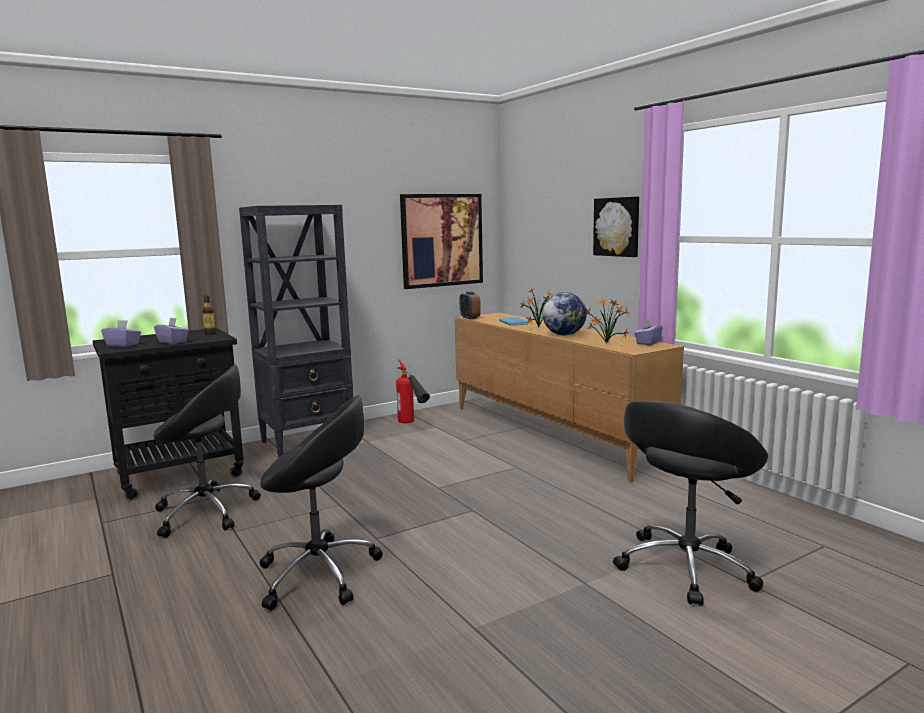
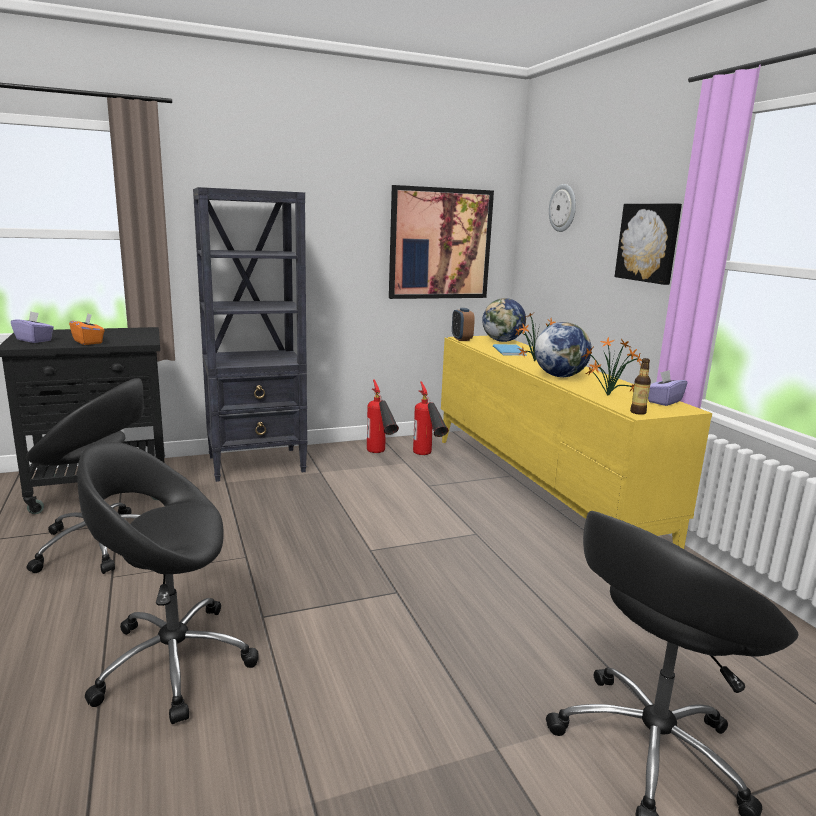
camera: 10 degrees right, 5 degrees up
(173, 342) = (88, 342): purple tissue box -> orange tissue box
(210, 333) = (141, 334): bottle -> bottle (638, 412)
(321, 573) = (171, 662): black office chair -> black office chair turned 150 degrees clockwise
(453, 421) = (428, 458): none -> fire extinguisher
(504, 316) = (502, 341): none -> globe
(542, 204) = (563, 208): none -> wall clock
(553, 434) = (538, 492): brown cabinet -> yellow cabinet

